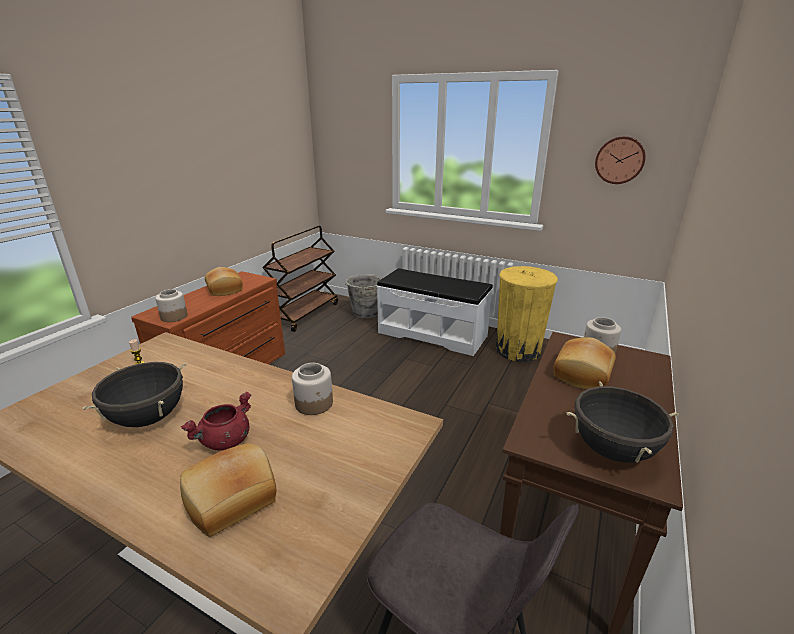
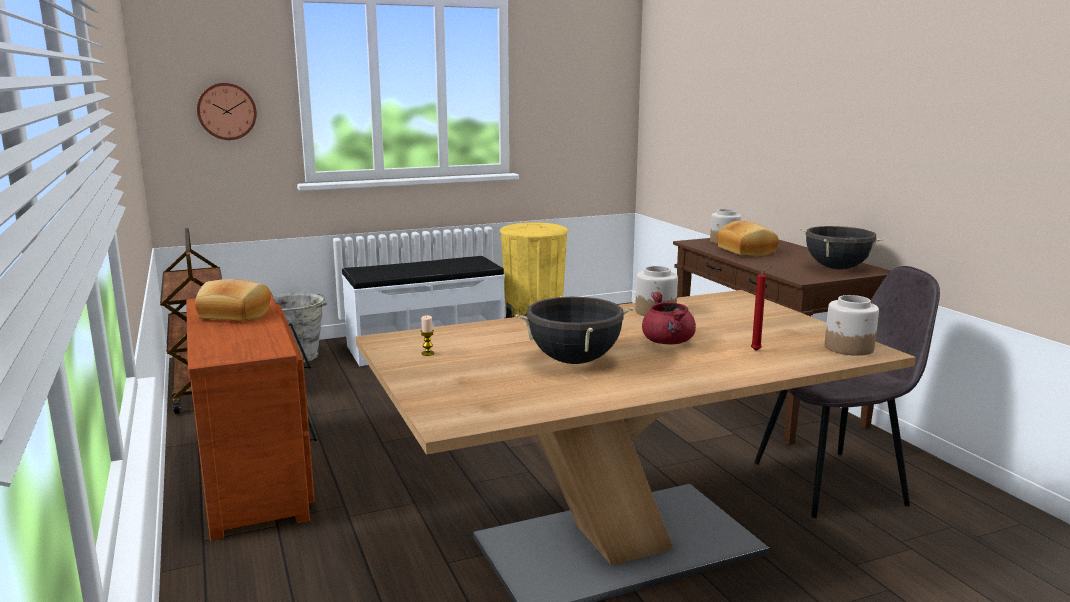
camera: 50 degrees left, 10 degrees down
(174, 317) = (262, 347): jar -> jar (849, 348)
(232, 500) = (757, 351): bread -> red candle
(619, 160) = (579, 92): wall clock -> wall clock (226, 111)

